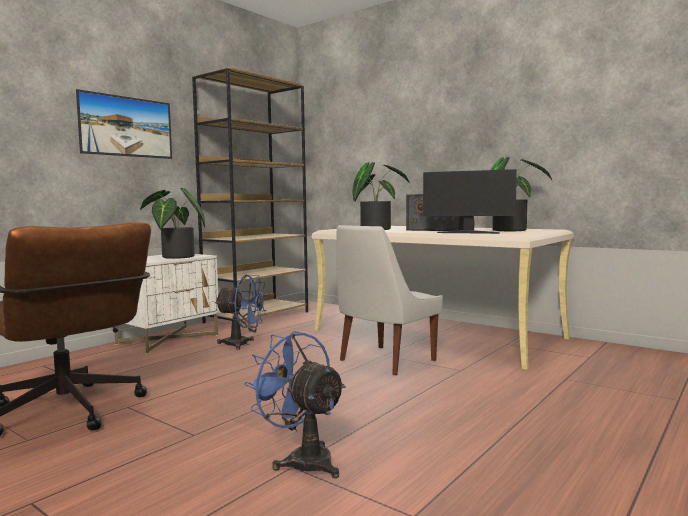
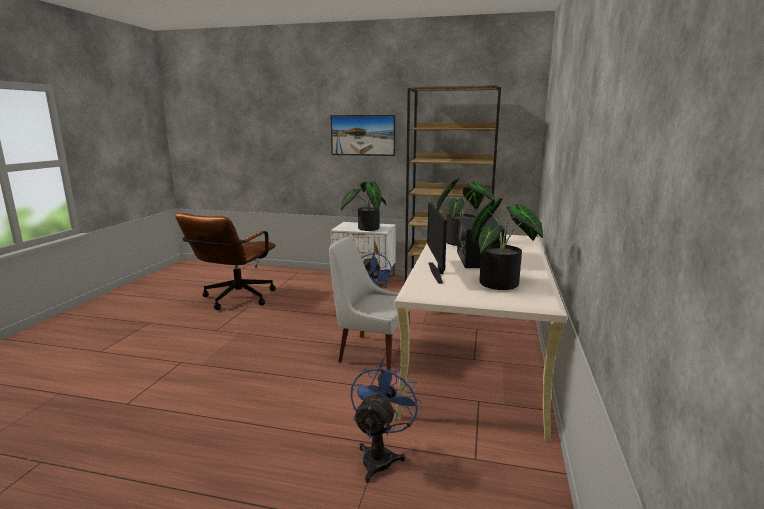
camera: 65 degrees right, 10 degrees up
(302, 459) = (189, 362): blue fan -> blue fan (380, 456)

